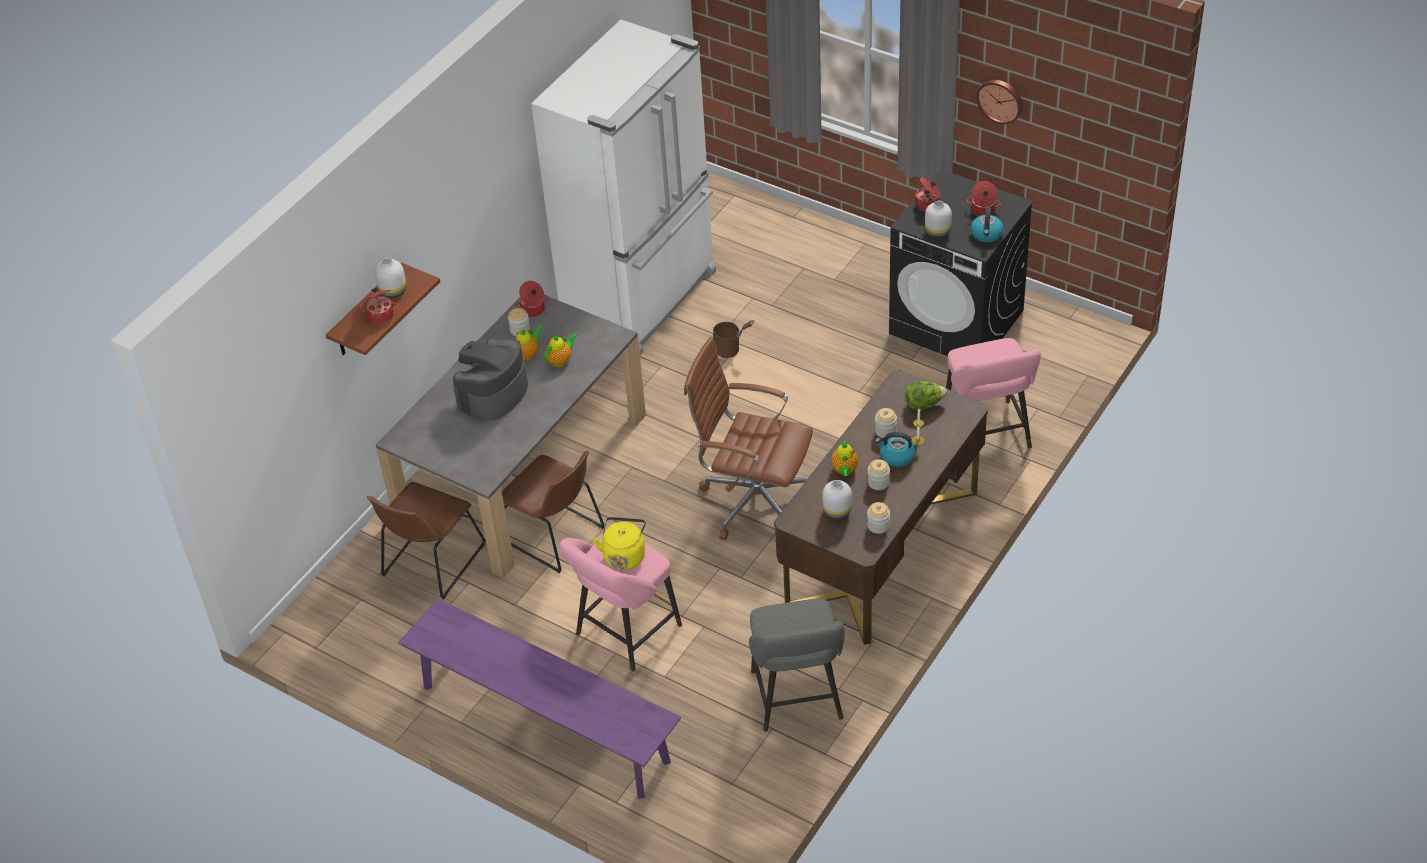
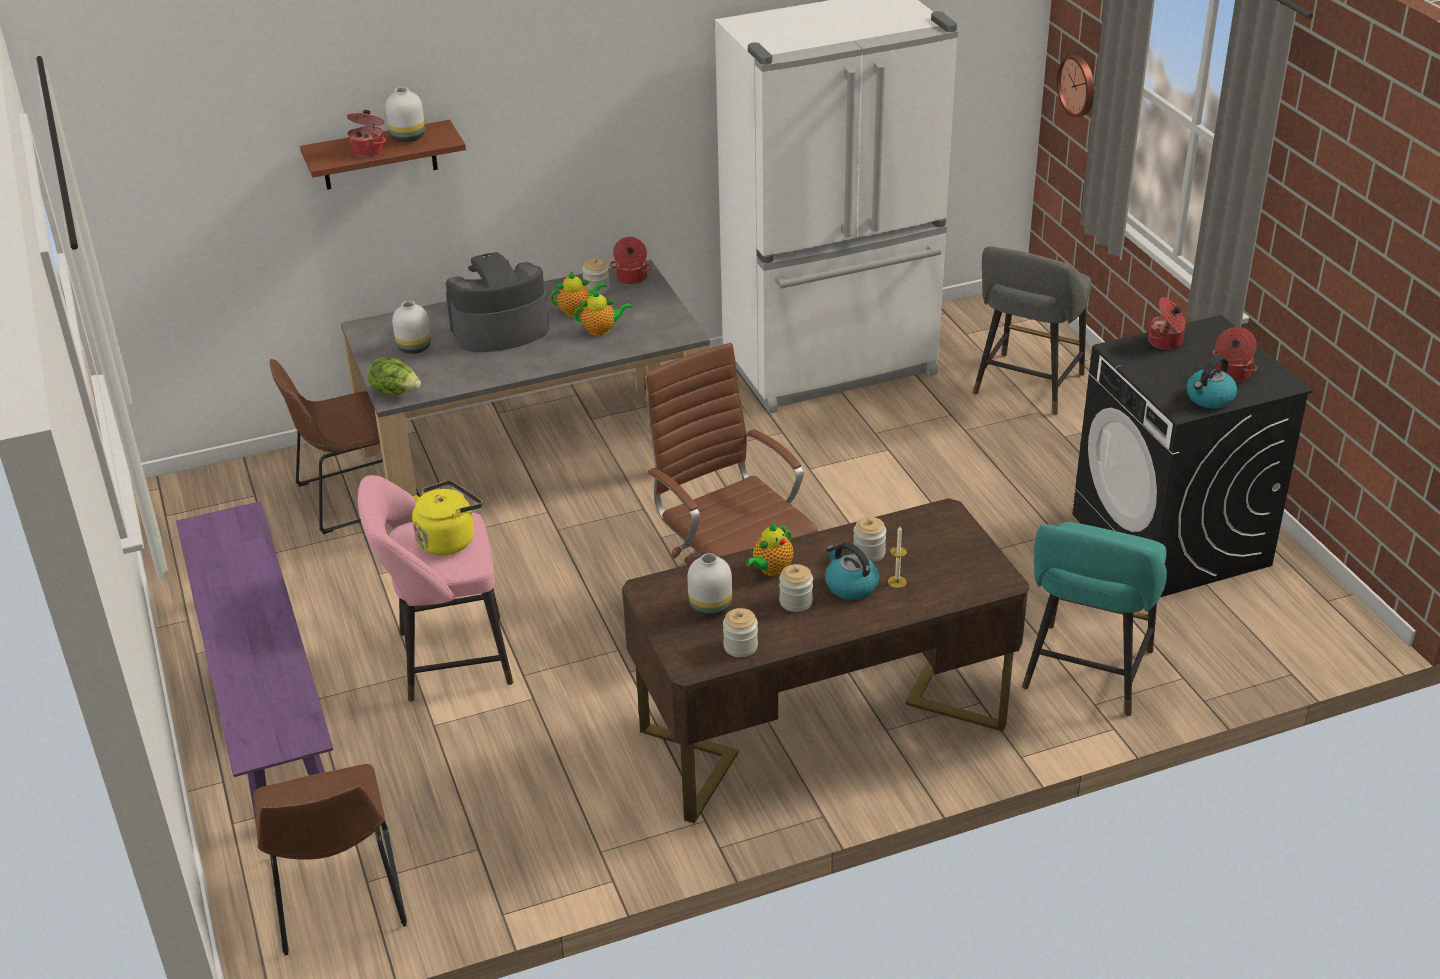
camera: 35 degrees right, 10 degrees down
(555, 536) = (492, 532): brown chair -> brown chair (338, 897)
(731, 350) = (872, 451): brown bucket -> none
(797, 700) = (541, 835): grey stool -> grey stool (1026, 387)
(924, 404) = (949, 548): lettuce -> lettuce (396, 393)
(937, 231) = (1147, 371): white vase -> white vase (415, 347)
(988, 435) = (1085, 675): pink stool -> turquoise stool
(1000, 100) = (1321, 229): wall clock -> wall clock (1078, 85)

